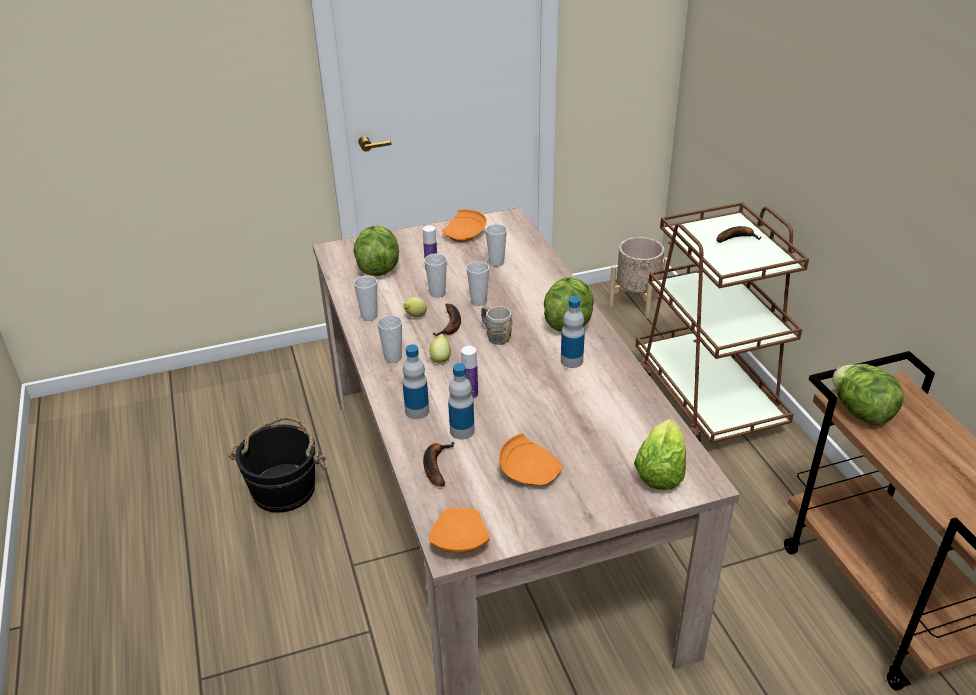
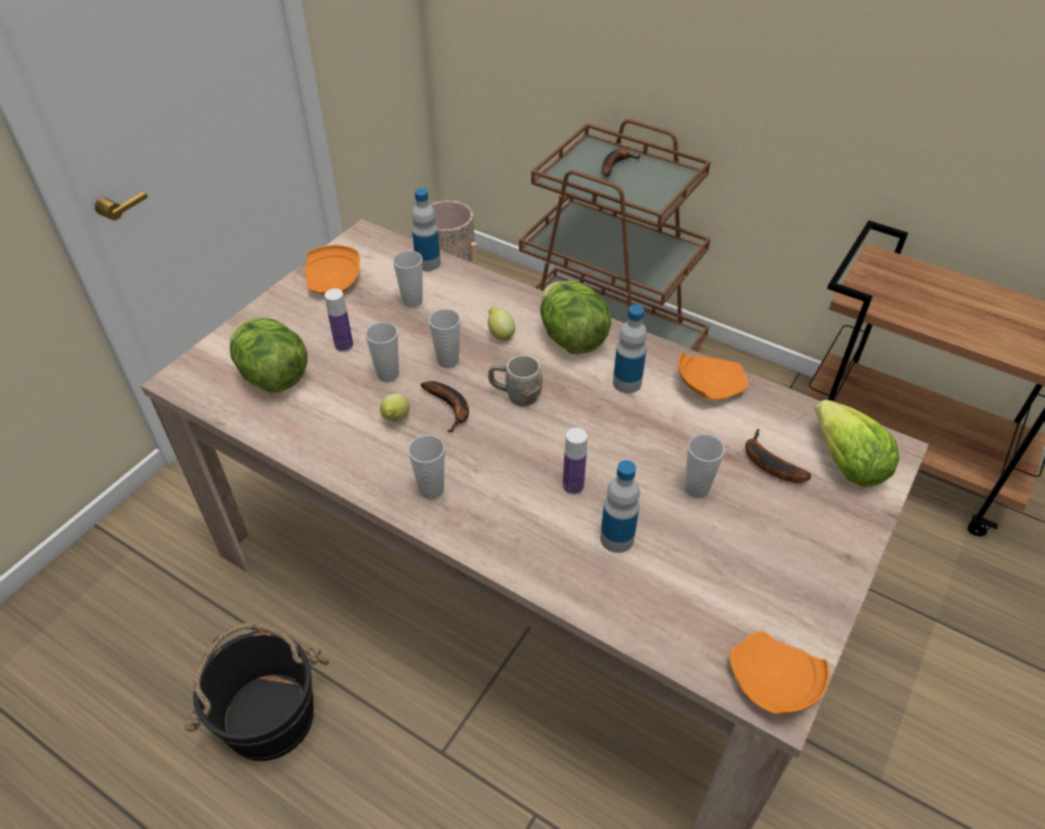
camera: 40 degrees left, 10 degrees up
(369, 316) = (337, 449): cup -> cup (696, 489)
(417, 411) = (540, 544): bottle -> bottle (428, 263)
(435, 465) = (639, 603): banana -> banana (767, 463)
(441, 358) = (488, 459): lemon -> lemon (500, 334)
(529, 471) = (738, 542): orange plate -> orange plate (708, 386)
(861, 412) = (883, 300): lettuce -> none

